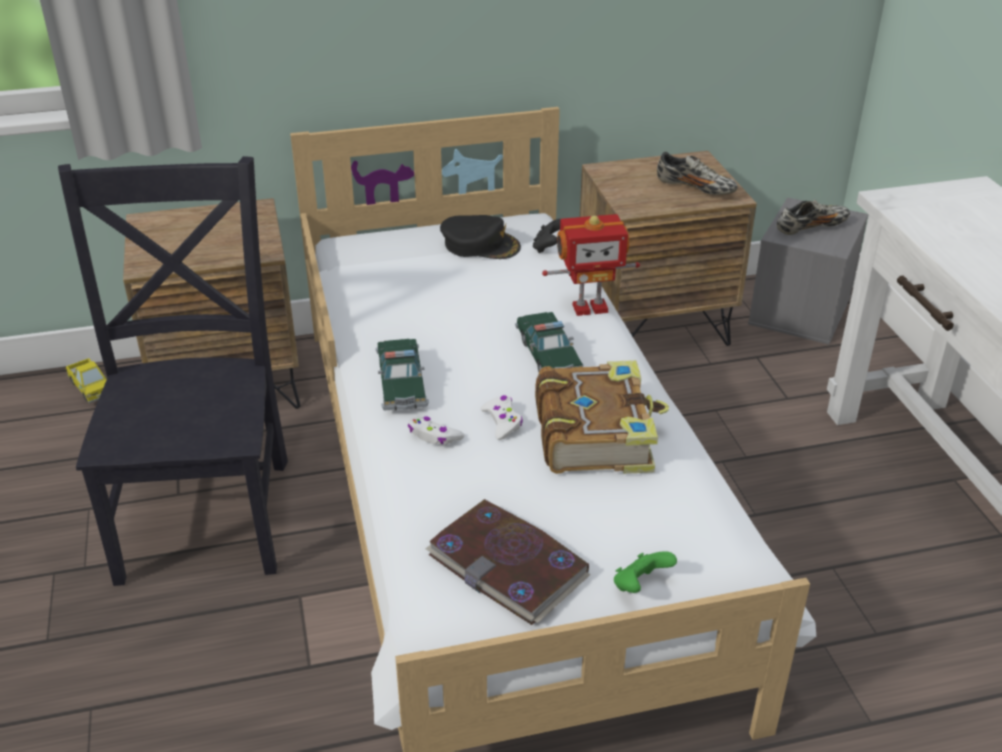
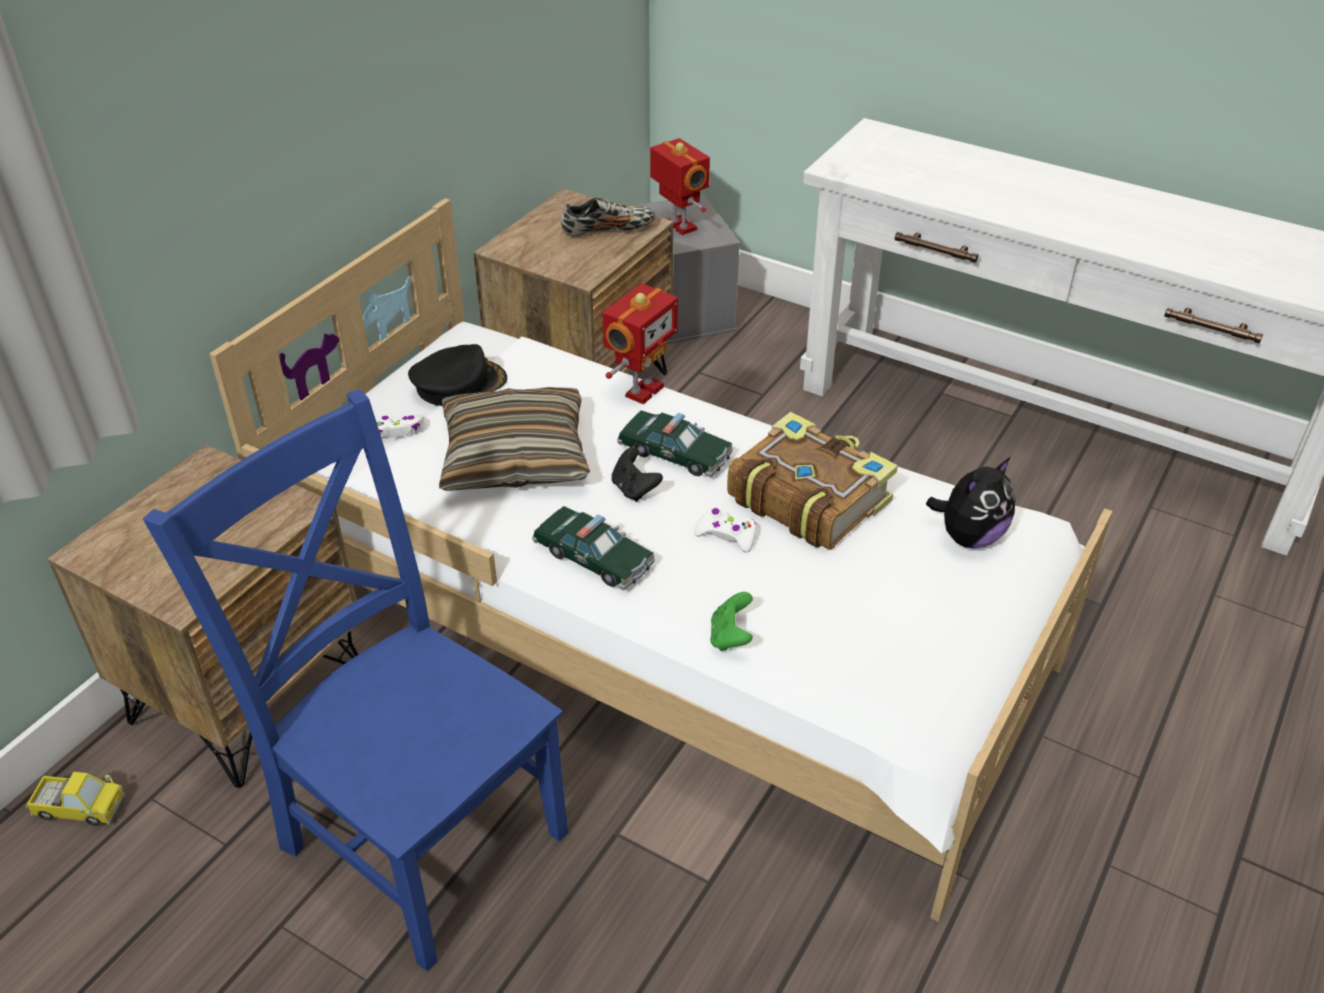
camera: 45 degrees left, 5 degrees up
(207, 512) = (418, 831): black chair -> blue chair
(434, 436) = (693, 584): white game controller -> white game controller (398, 430)
(447, 302) = (515, 456): none -> pillow
(508, 565) = (904, 647): book -> none
(547, 248) = (524, 354): black game controller -> black game controller (634, 489)
(640, 586) = (1004, 594): green game controller -> green game controller (730, 637)
(677, 533) = (969, 537): none -> plush toy
(811, 228) = (679, 227): shoe -> toy robot

